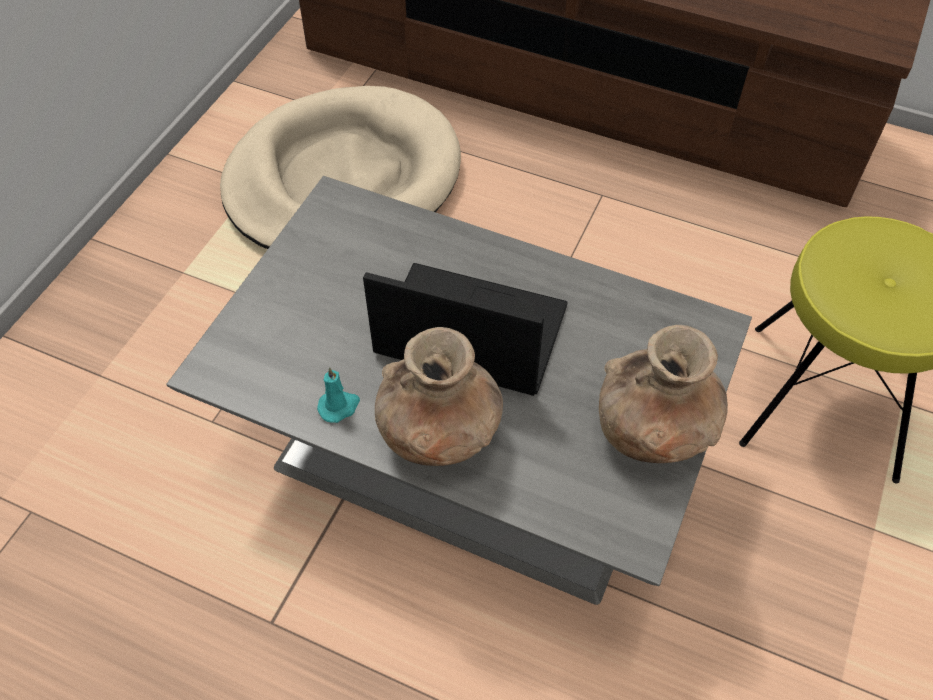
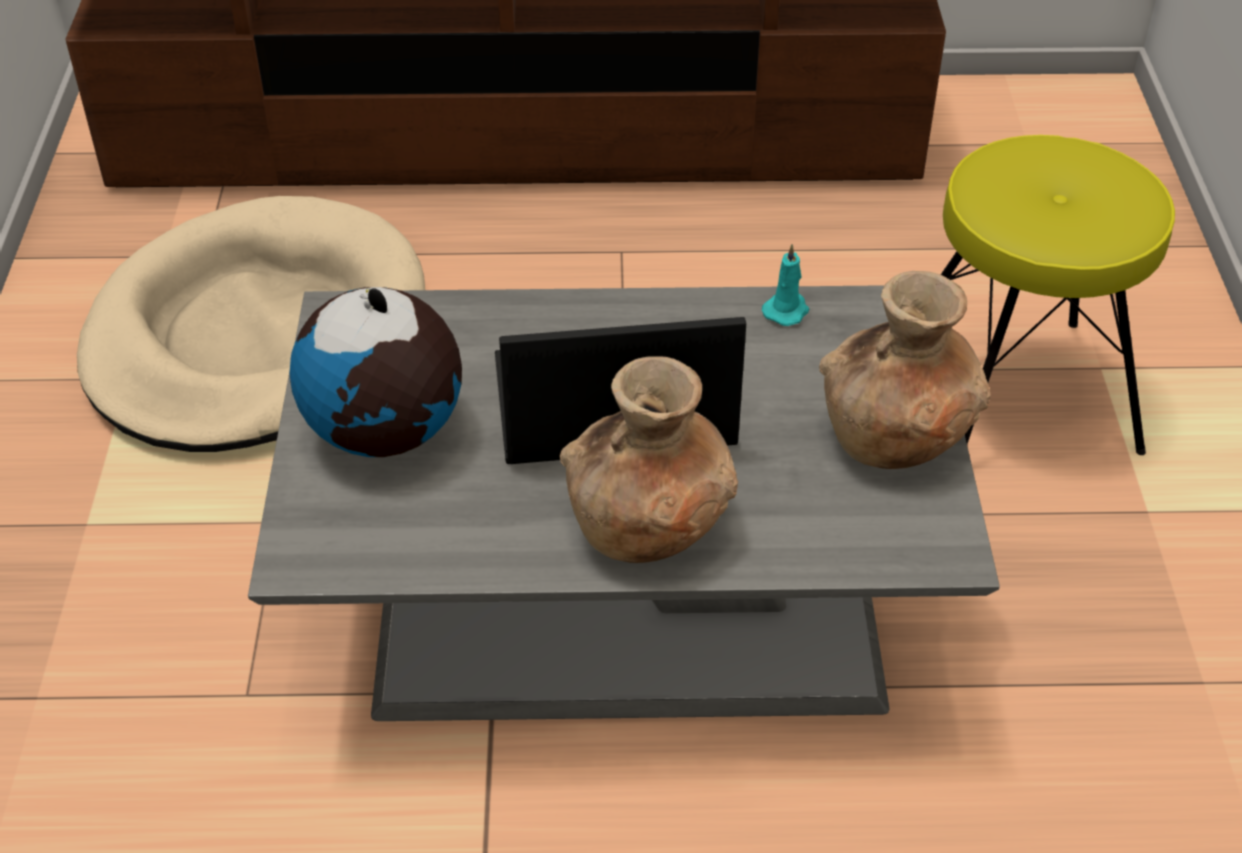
camera: 25 degrees left, 10 degrees down
(313, 298) = (385, 433): none -> globe
(339, 406) = (502, 540): turquoise candle -> turquoise candle (787, 310)

